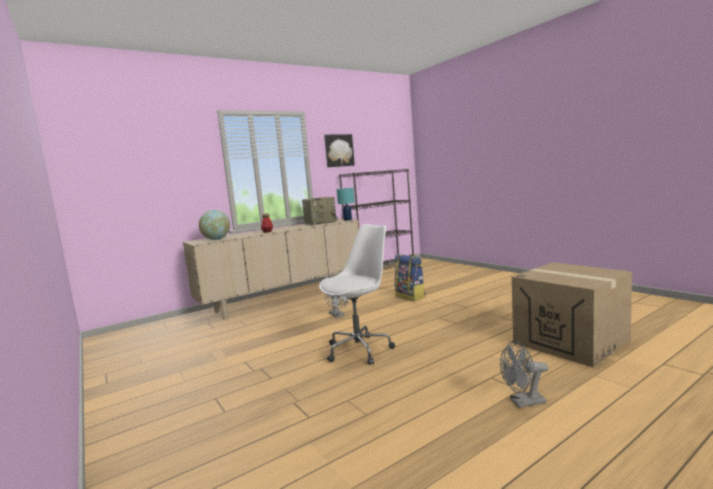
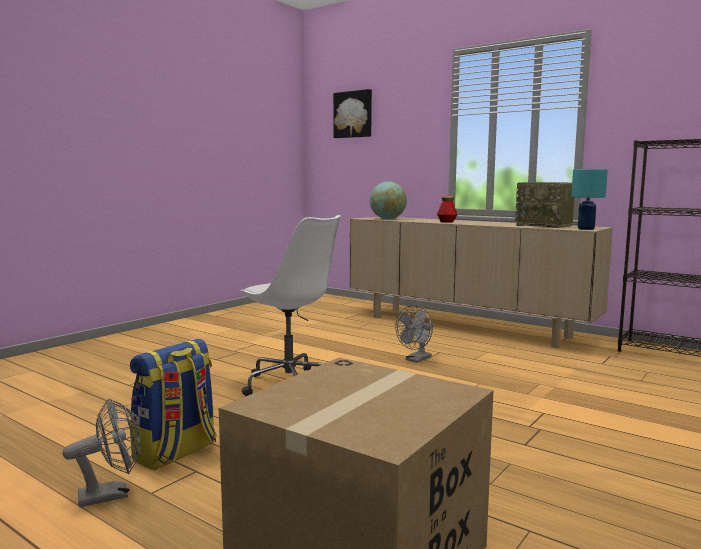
camera: 70 degrees right, 0 degrees up
(338, 150) = (657, 96): picture -> picture (353, 114)
(411, 297) = (547, 393): backpack -> backpack (176, 453)
(523, 402) = (112, 494): grey fan -> grey fan turned 90 degrees clockwise

